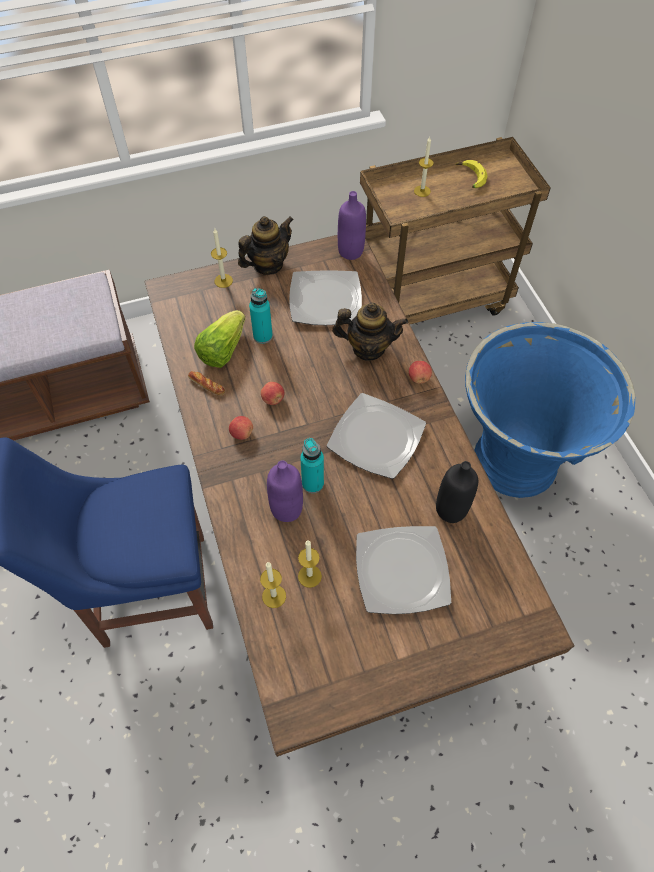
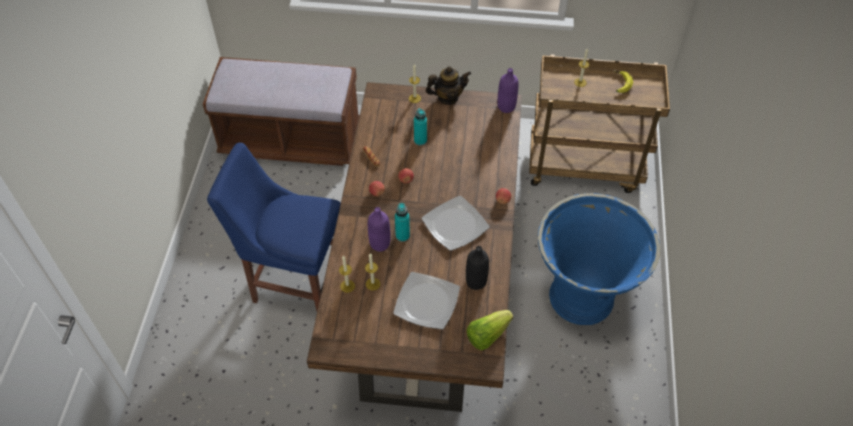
camera: 25 degrees right, 5 degrees down
(222, 350) = (391, 140): lettuce -> lettuce (487, 335)
(324, 299) = (471, 131): plate -> none
(368, 348) = (481, 171): teapot -> none

